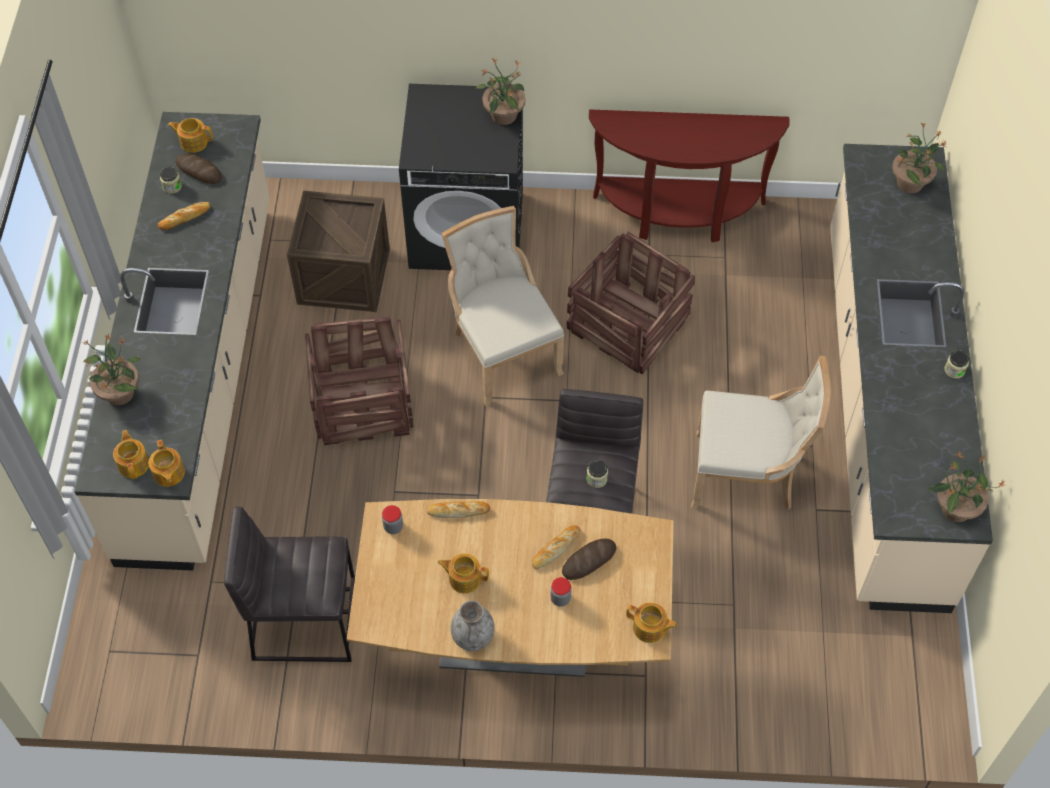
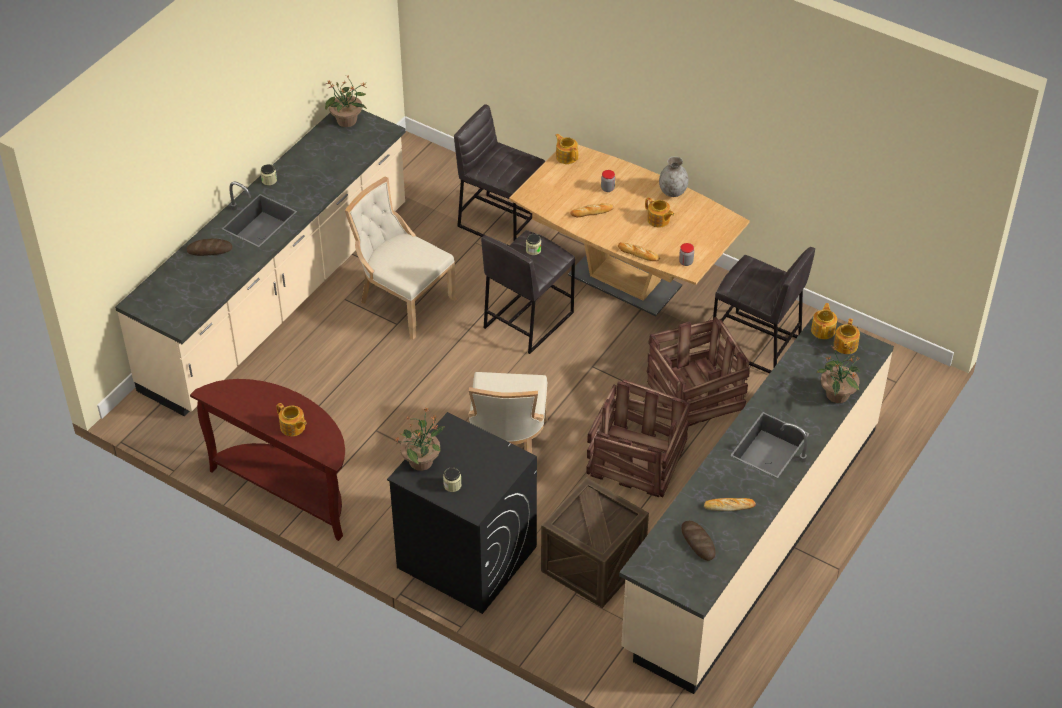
camera: 150 degrees left, 10 degrees down
(172, 186) = (727, 538): jar -> jar (452, 485)
(193, 142) = (690, 572): teapot -> teapot (293, 427)
(589, 561) = (576, 198): bread -> bread (209, 250)
(626, 325) = (400, 428): crate -> crate (695, 395)
(727, 656) = (501, 221): none -> grey stool
(910, 183) = (167, 293): potted plant -> none

